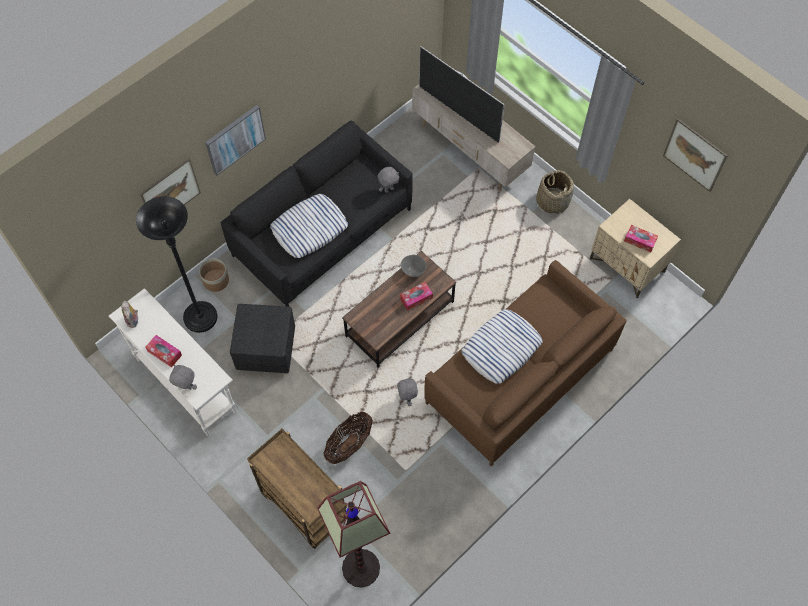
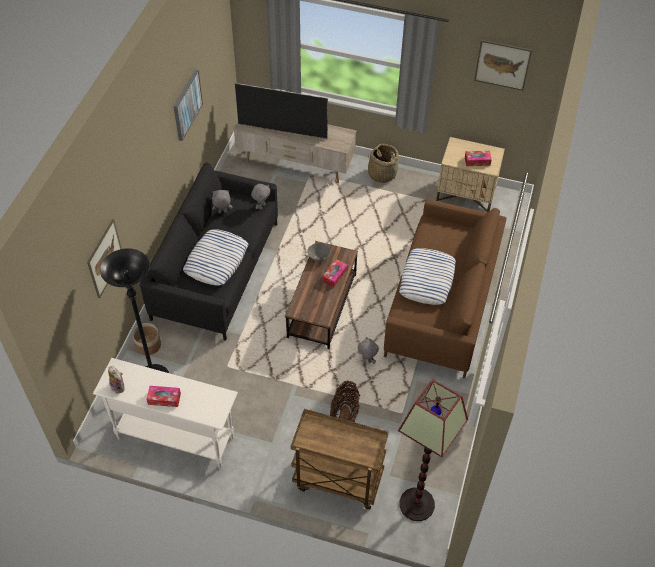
camera: 30 degrees left, 10 degrees down
(186, 387) = (201, 416): grey plush toy -> grey plush toy (222, 212)
(235, 139) = (136, 195): picture -> picture (186, 104)
(267, 348) = (227, 377): black ottoman -> none

